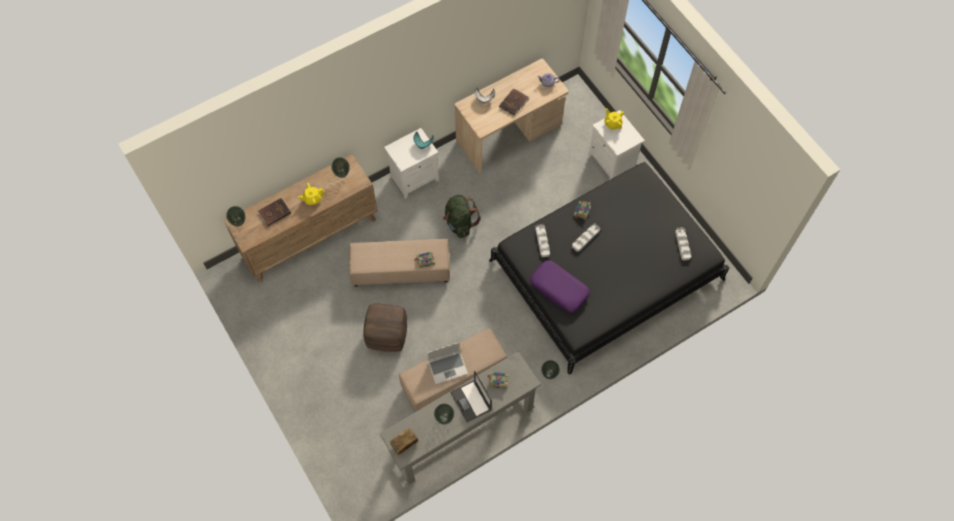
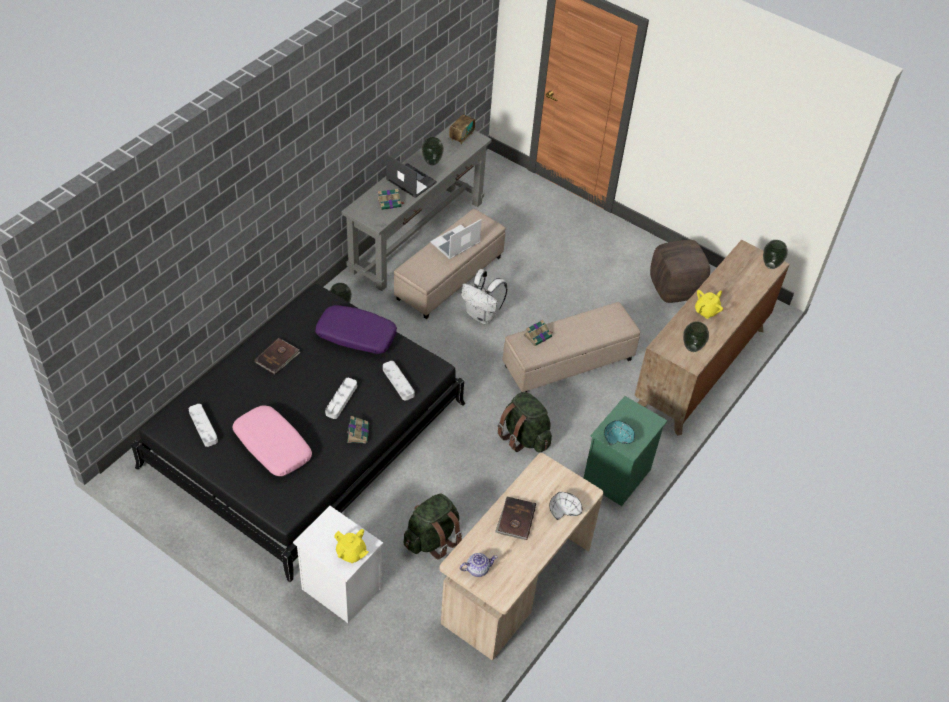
camera: 155 degrees right, 15 degrees down
(274, 212) = (739, 285): brown book -> brown book (277, 357)
(387, 335) = (544, 295): brown ottoman -> brown ottoman (674, 288)
(414, 177) = (617, 477): white nightstand -> green nightstand
(443, 331) = (482, 315): none -> white backpack
(547, 174) = (432, 539): none -> green backpack
(640, 219) = (272, 446): none -> pink pillow

